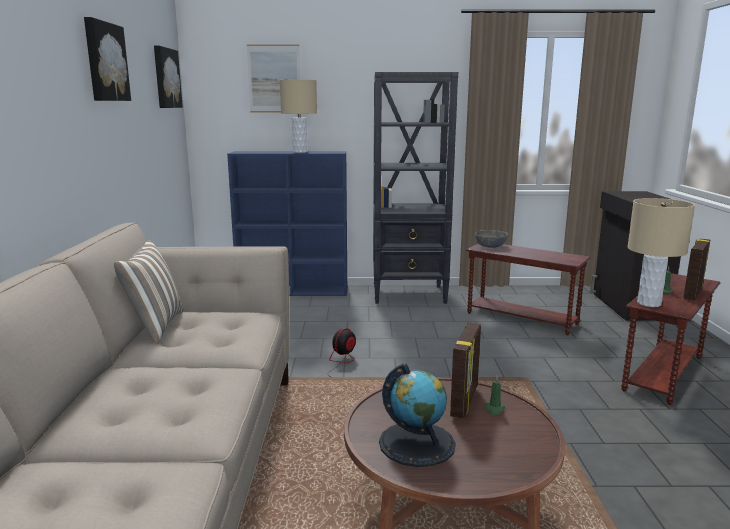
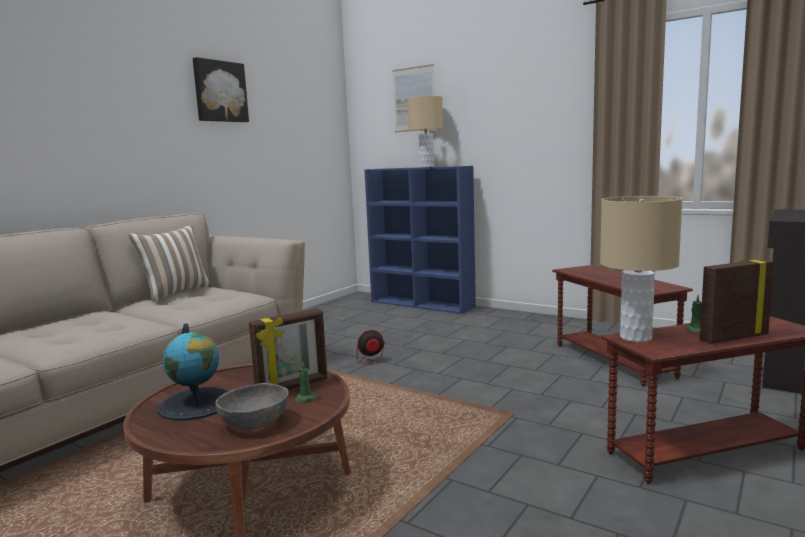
camera: 35 degrees right, 5 degrees down
(165, 78) = (316, 105): picture -> none
(410, 294) = (525, 321): black bookcase -> none
(490, 246) = (586, 269): grey bowl -> grey bowl (255, 423)

